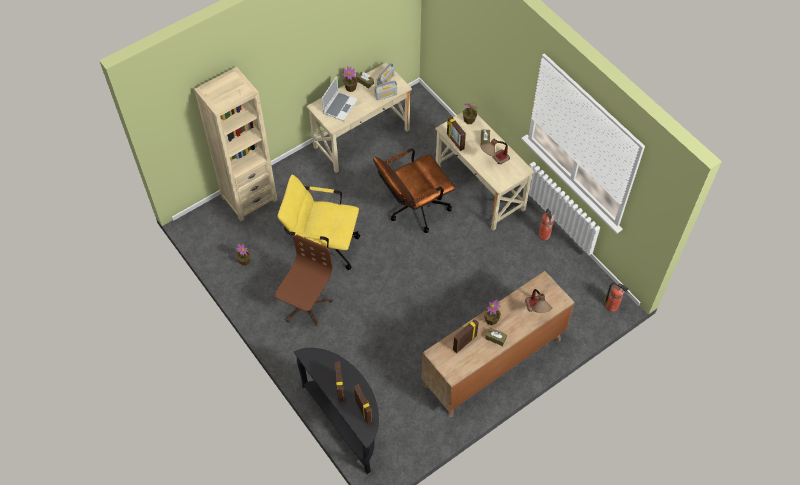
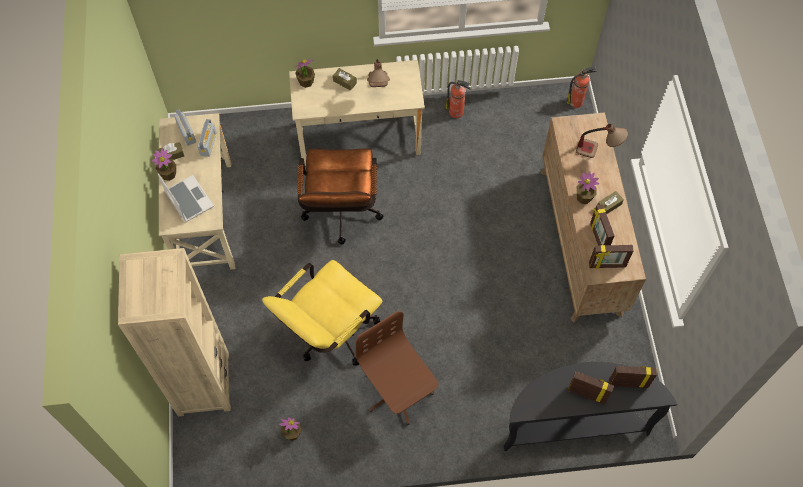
camera: 60 degrees left, 5 degrees up
(455, 142) = (326, 110): picture frame -> picture frame (607, 265)

